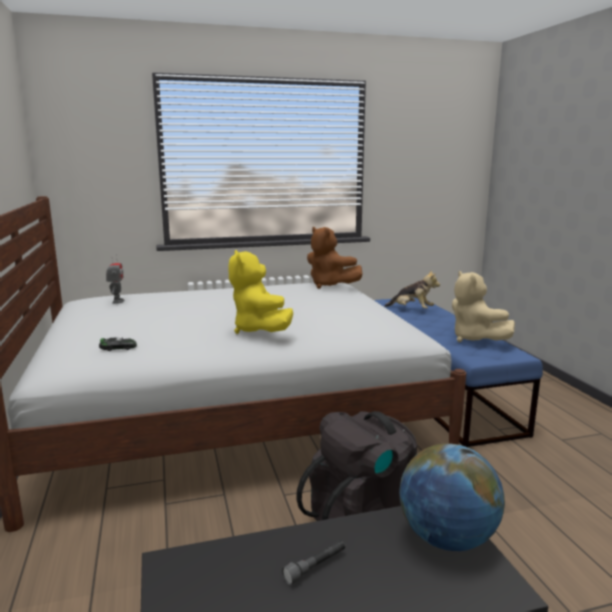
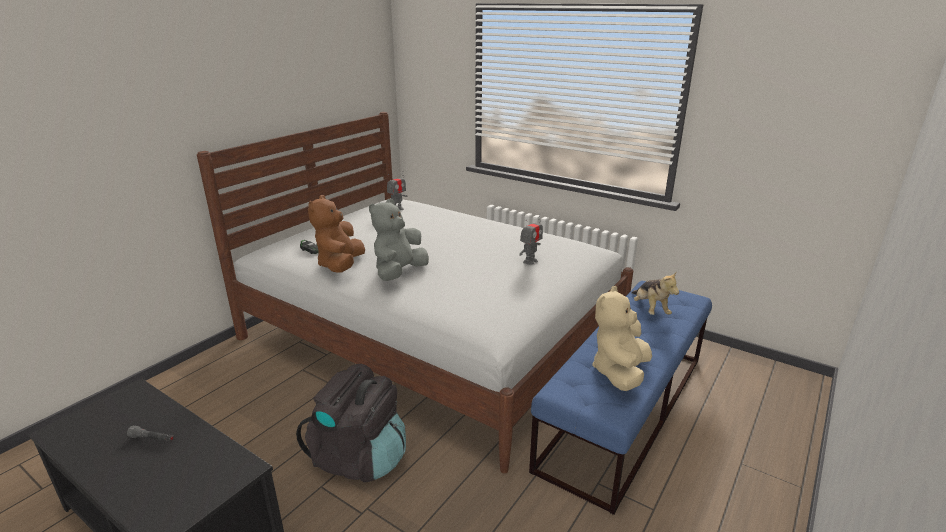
camera: 50 degrees right, 10 degrees up
(259, 330) = (399, 273): yellow plush toy -> grey plush toy
(326, 297) = (530, 261): none -> toy robot
(329, 285) = (572, 249): brown plush toy -> brown plush toy (340, 265)
(447, 538) = (211, 481): globe -> none

